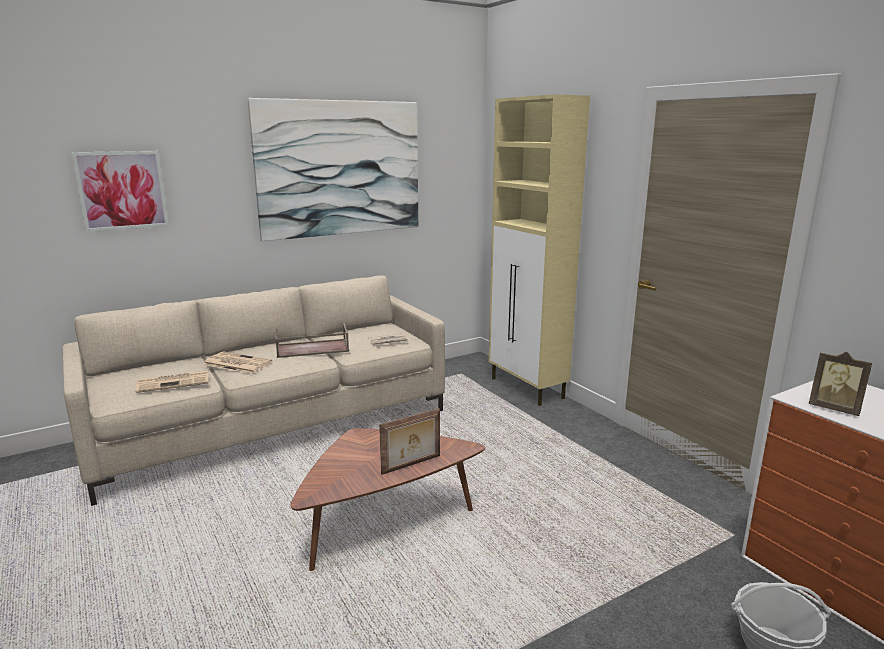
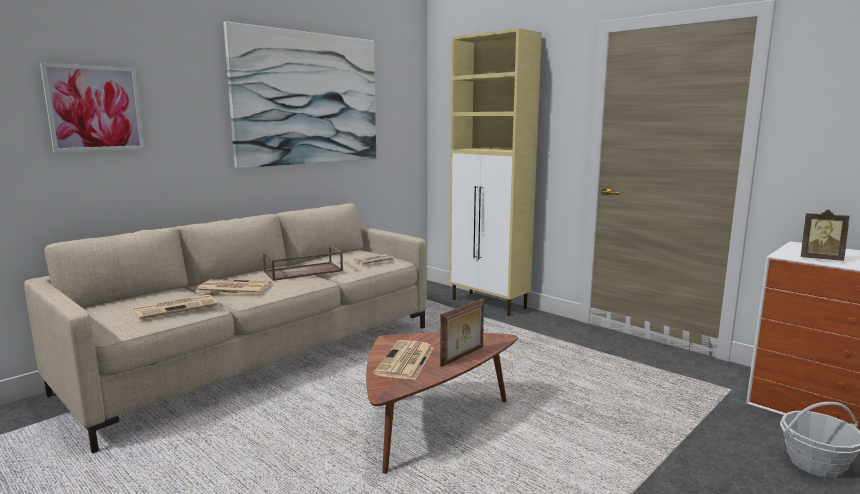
camera: 15 degrees left, 5 degrees down
(353, 463) = (405, 361): none -> newspaper

